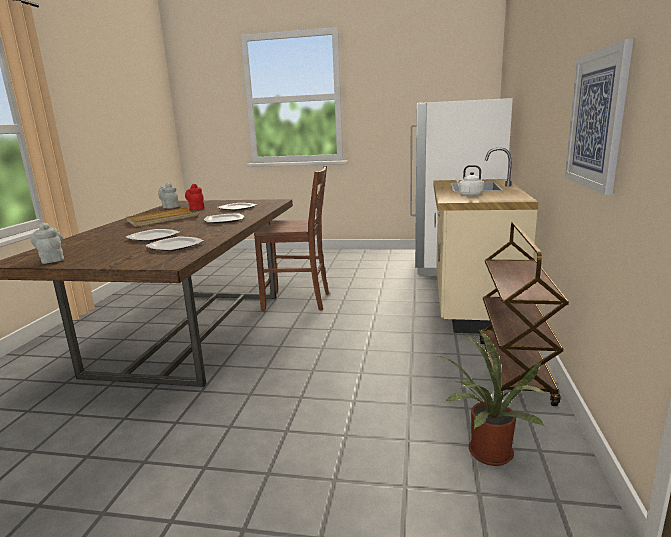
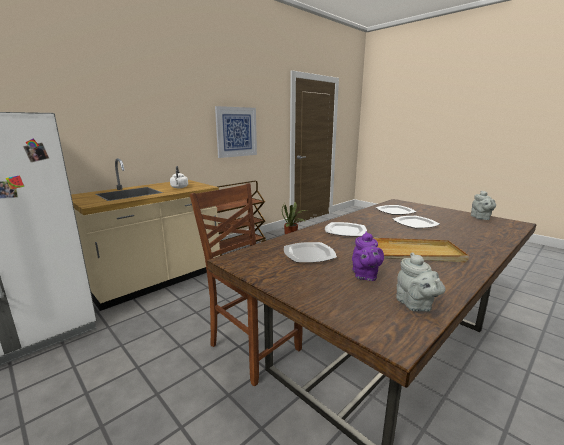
camera: 145 degrees left, 0 degrees up
(196, 208) = (364, 276): red teapot -> purple teapot

